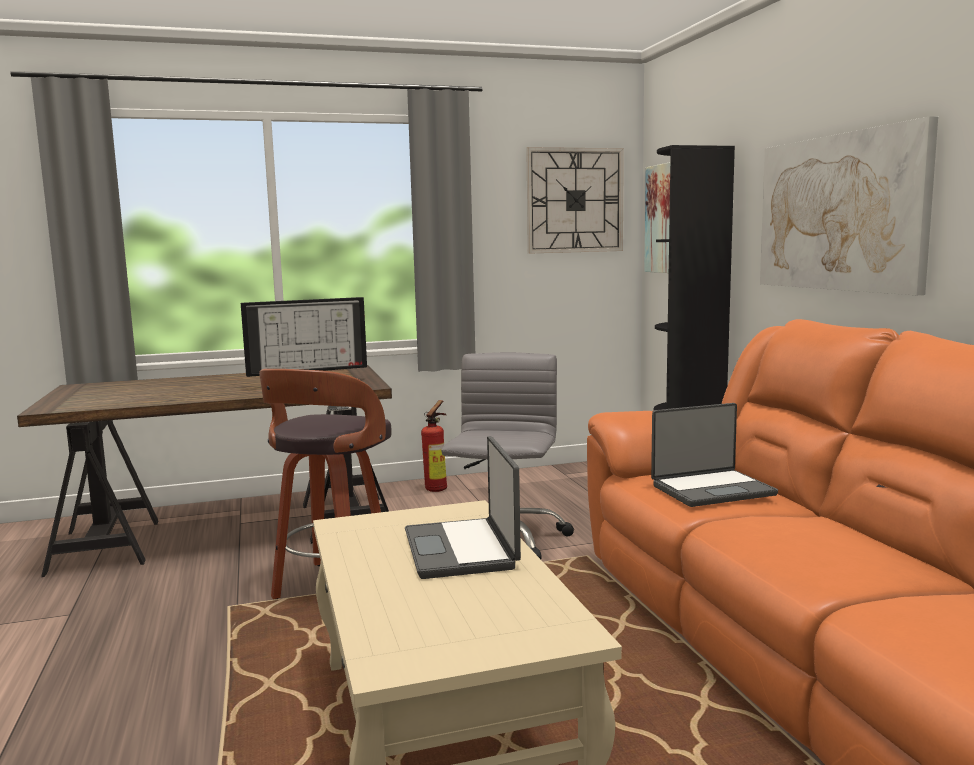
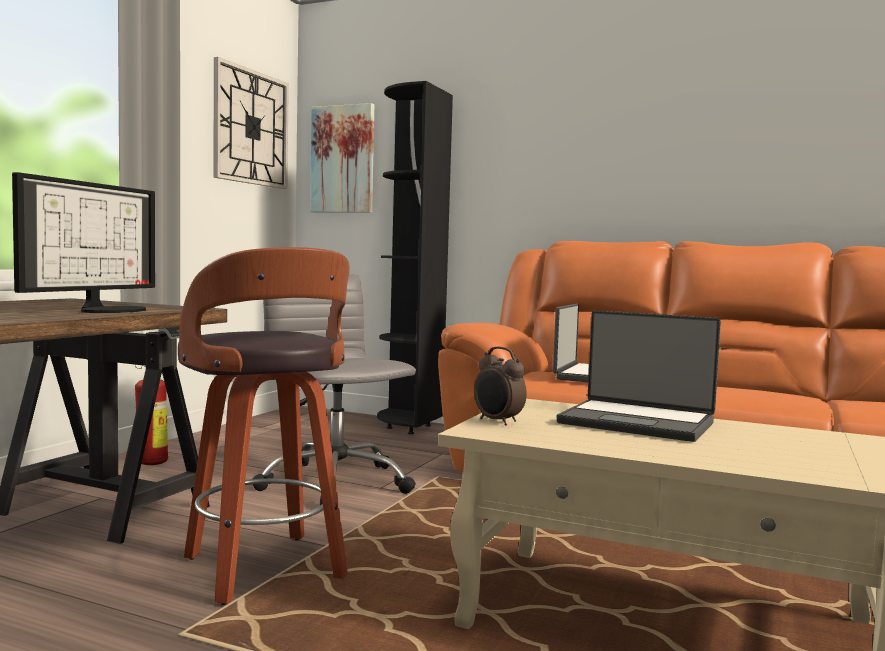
camera: 50 degrees left, 5 degrees down
(378, 520) = (497, 422): none -> alarm clock
(839, 213) = (580, 157): picture -> none

